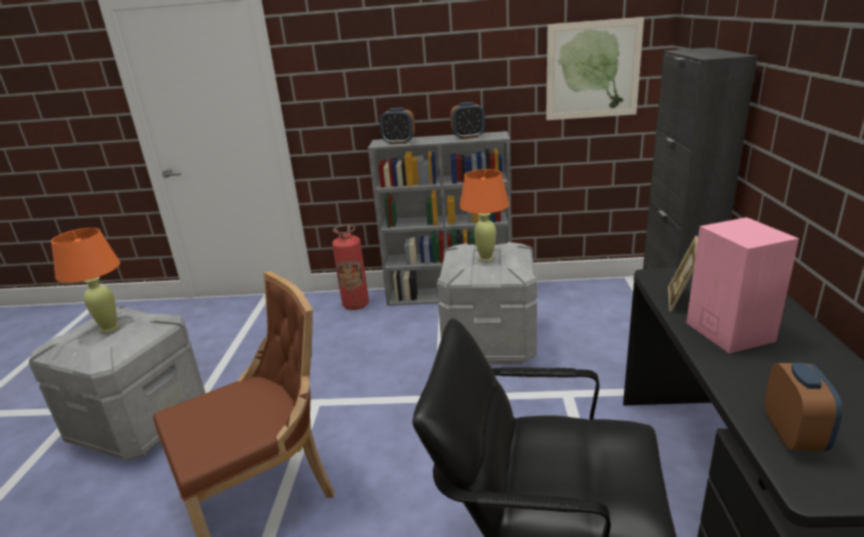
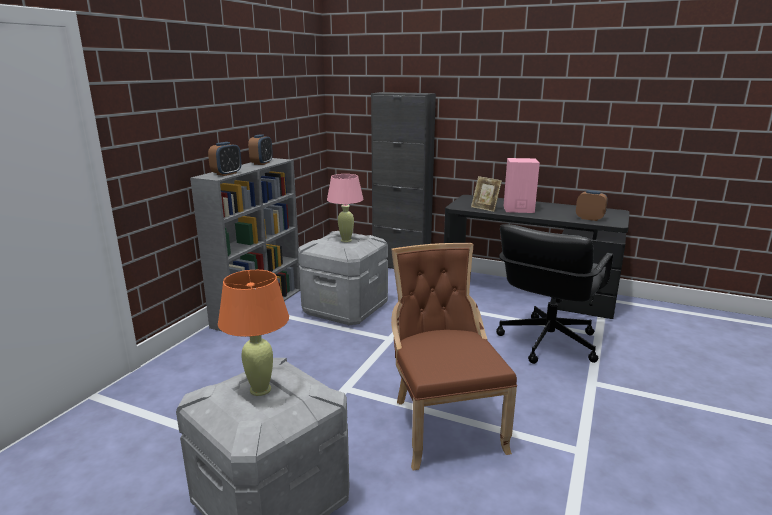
camera: 70 degrees left, 5 degrees down
(356, 305) = (209, 348): fire extinguisher -> none
(486, 258) = (346, 240): orange table lamp -> pink table lamp
(592, 70) = (299, 110): picture -> none

